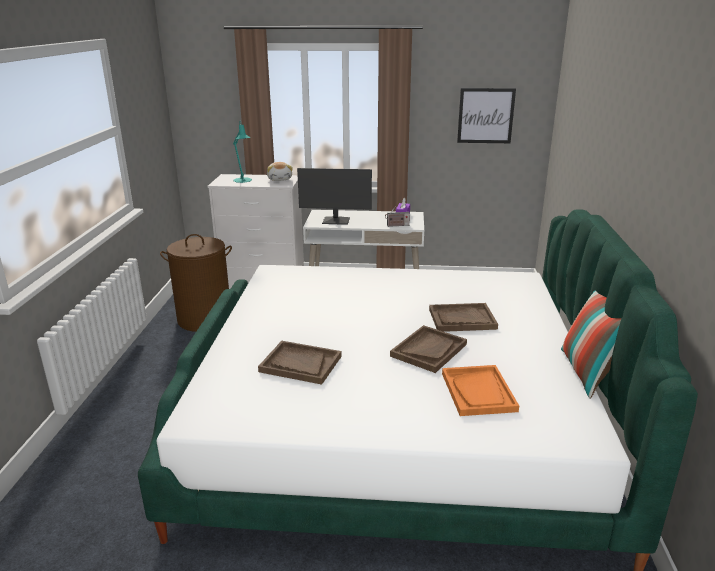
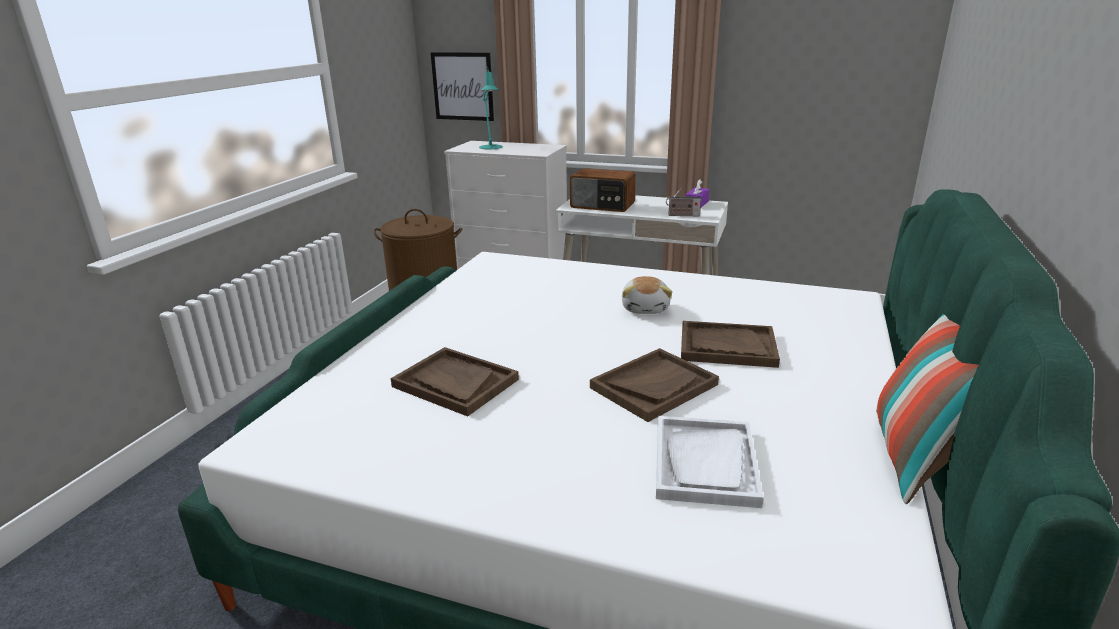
camera: 15 degrees right, 0 degrees up
(280, 179) = (537, 147): plush toy -> plush toy (646, 308)
(336, 221) = (602, 205): monitor -> radio
(478, 392) = (705, 463): orange tray -> white tray
(485, 115) = (830, 65): picture -> picture (462, 86)

